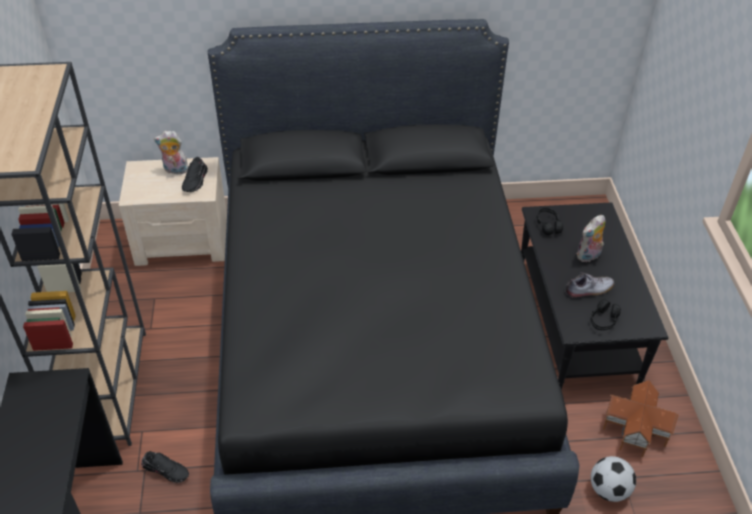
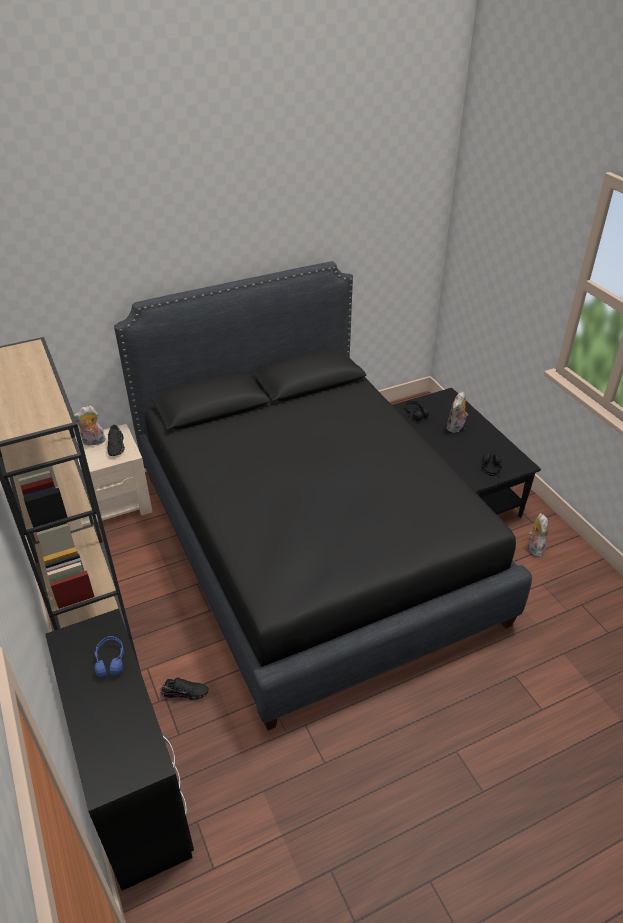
camera: 20 degrees left, 5 degrees down
(53, 422) = (110, 661): none -> blue headphones
(589, 289) = (469, 451): shoe -> none
(608, 490) = (537, 595): football -> none
(636, 430) = (534, 547): toy house -> plush toy

